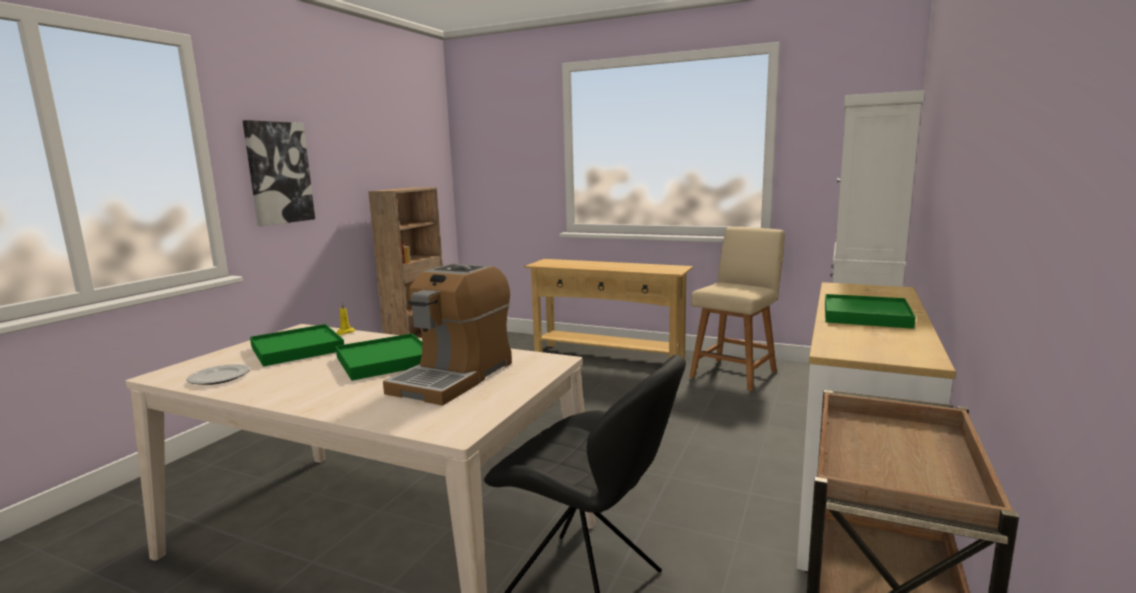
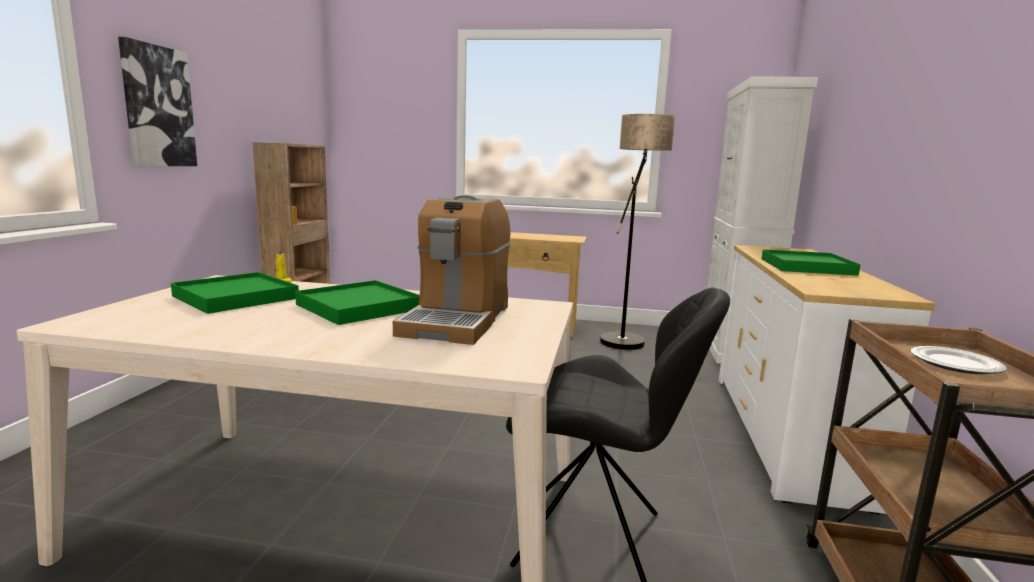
camera: 15 degrees left, 0 degrees up
(219, 377) = (156, 325): plate -> plate (954, 364)
(735, 373) = (626, 337): beige chair -> floor lamp

